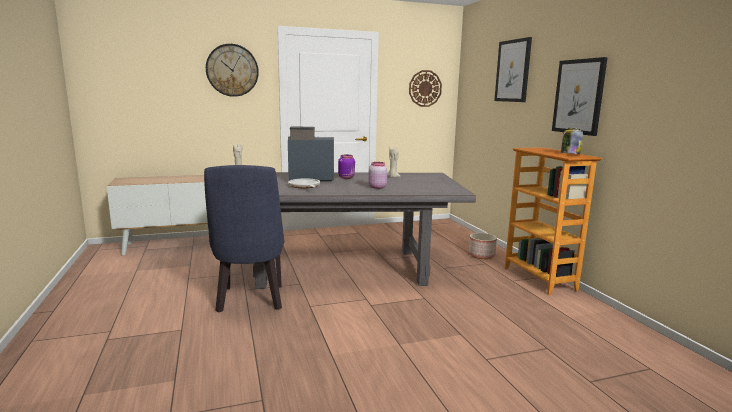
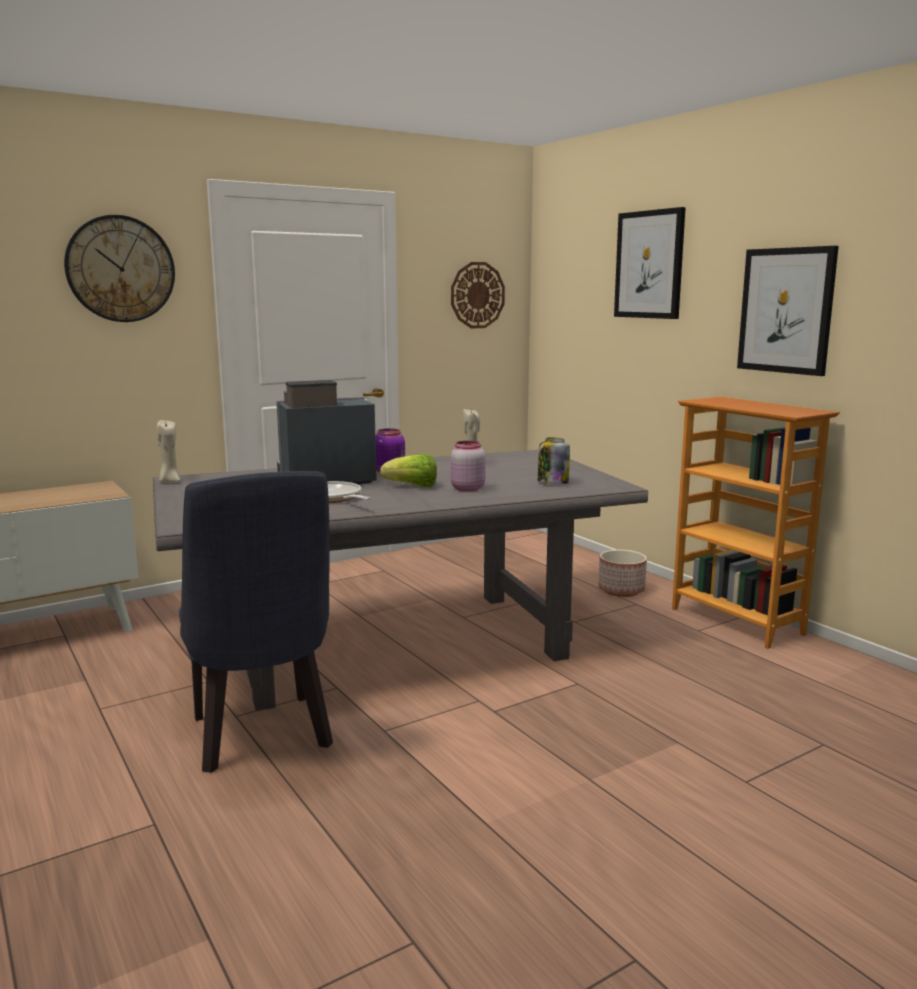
camera: 15 degrees left, 0 degrees up
(350, 184) = (412, 486): none -> lettuce
(569, 154) = (782, 407): jar -> jar (552, 482)

